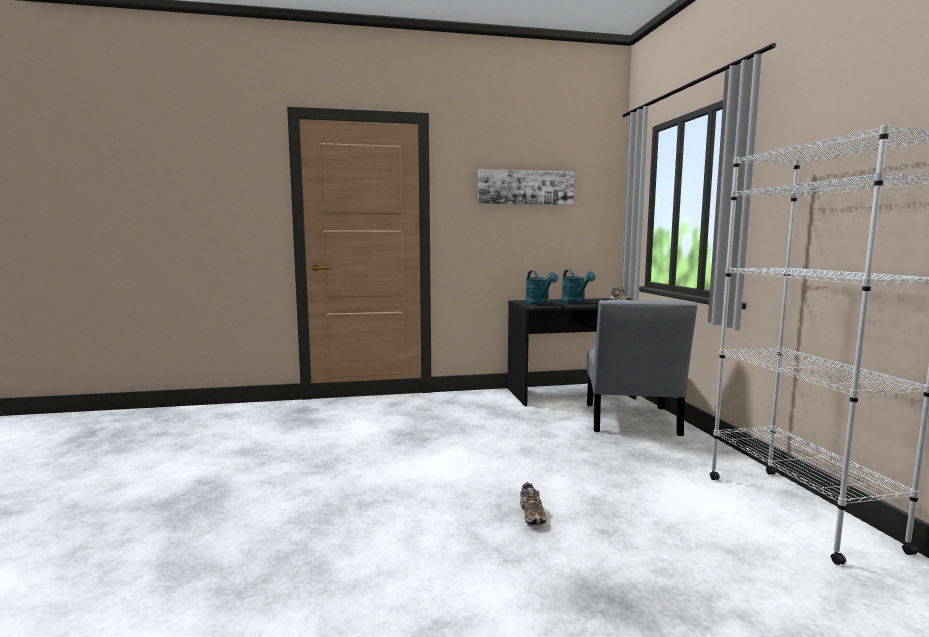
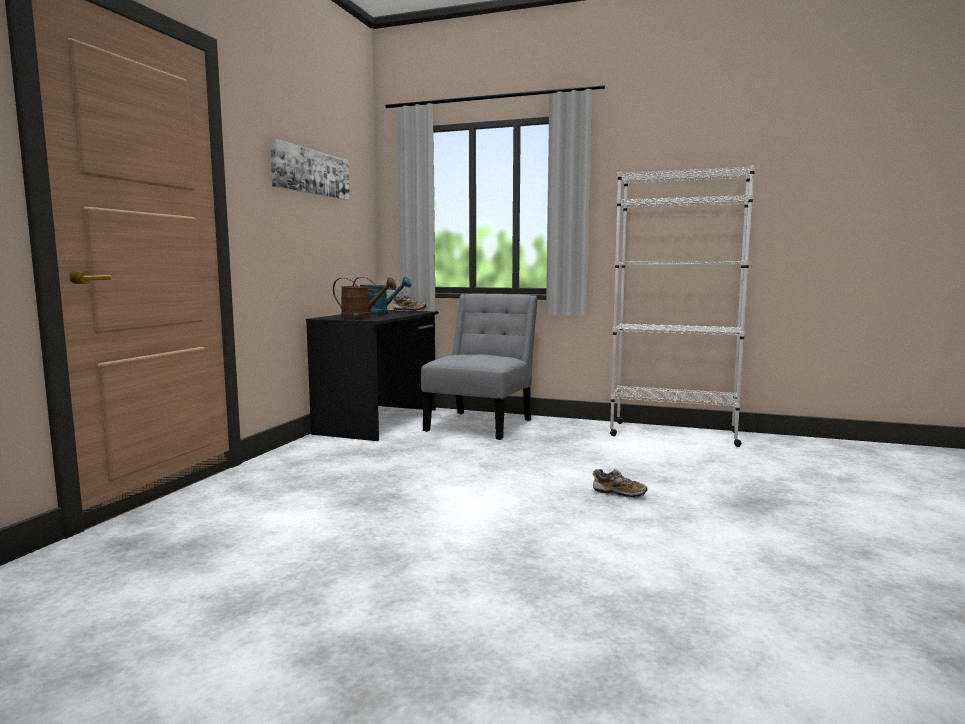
camera: 60 degrees left, 0 degrees up
(539, 304) = (362, 317): turquoise watering can -> brown watering can
(631, 422) = (482, 424): grey chair -> grey chair turned 105 degrees counterclockwise

